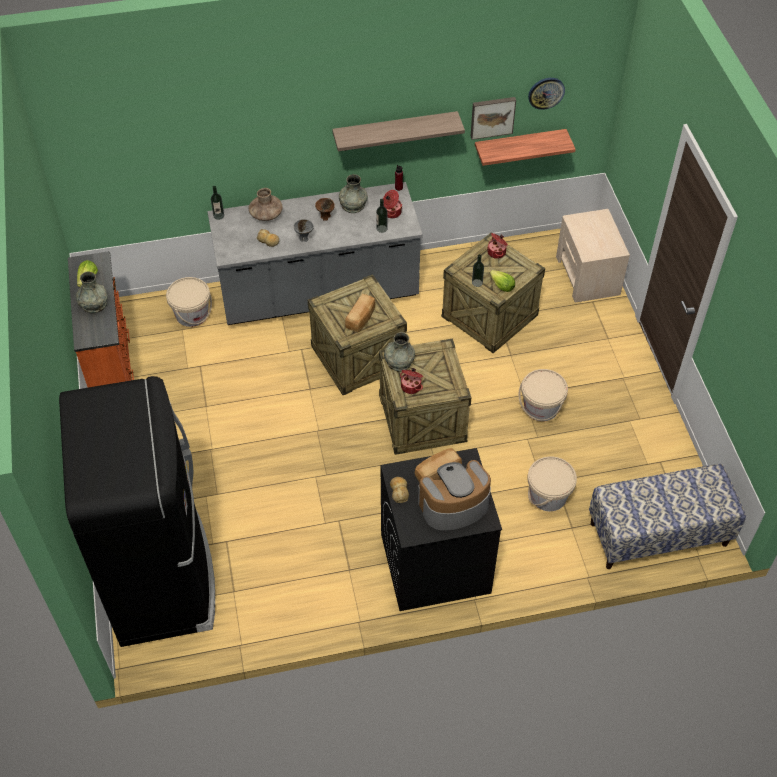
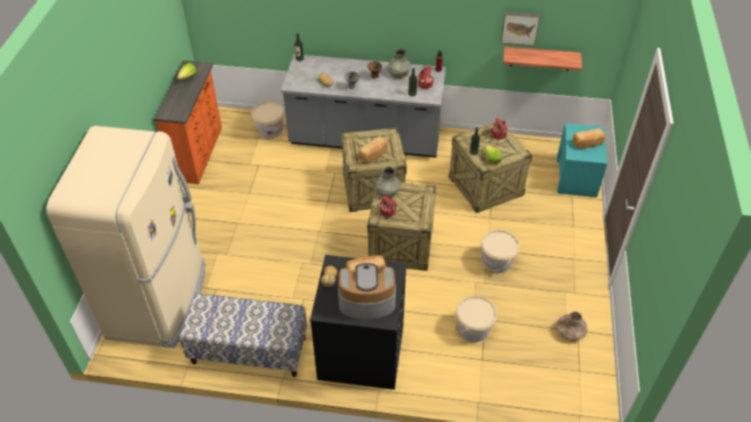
camera: 20 degrees right, 5 degrees down
(94, 304) = (183, 93): grey vase -> none
(163, 577) = (159, 300): black fridge -> beige fridge
(266, 214) = (333, 65): brown vase -> brown vase (570, 331)
(395, 131) = (440, 22): shelf -> none
(546, 92) = (566, 16): wall clock -> none
(587, 275) = (576, 177): beige nightstand -> turquoise nightstand
(598, 236) = (587, 144): none -> bread
(658, 534) = (552, 387): bench -> bench (249, 351)

